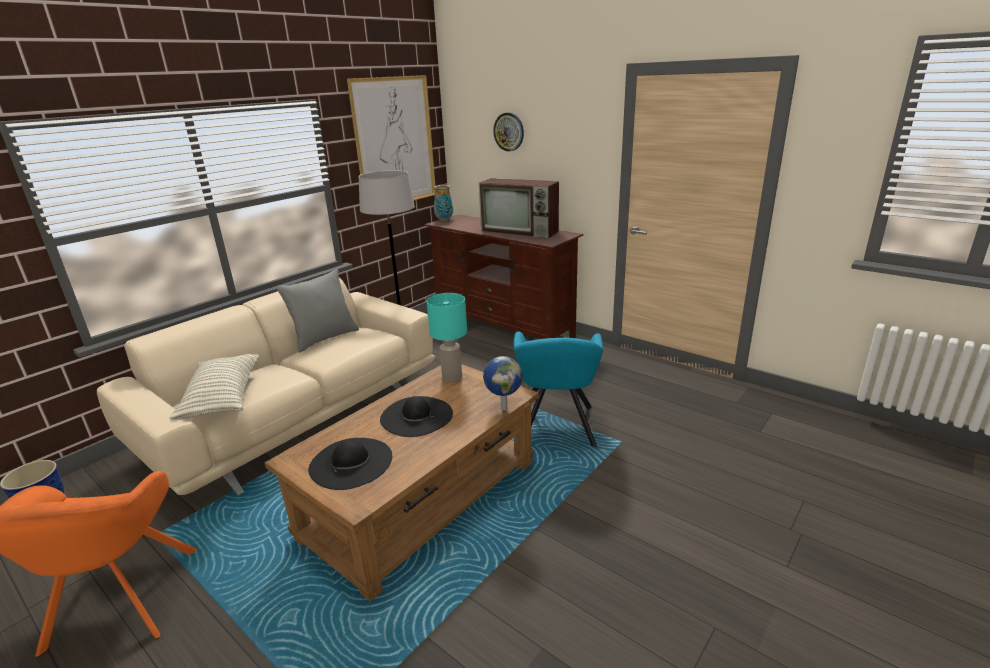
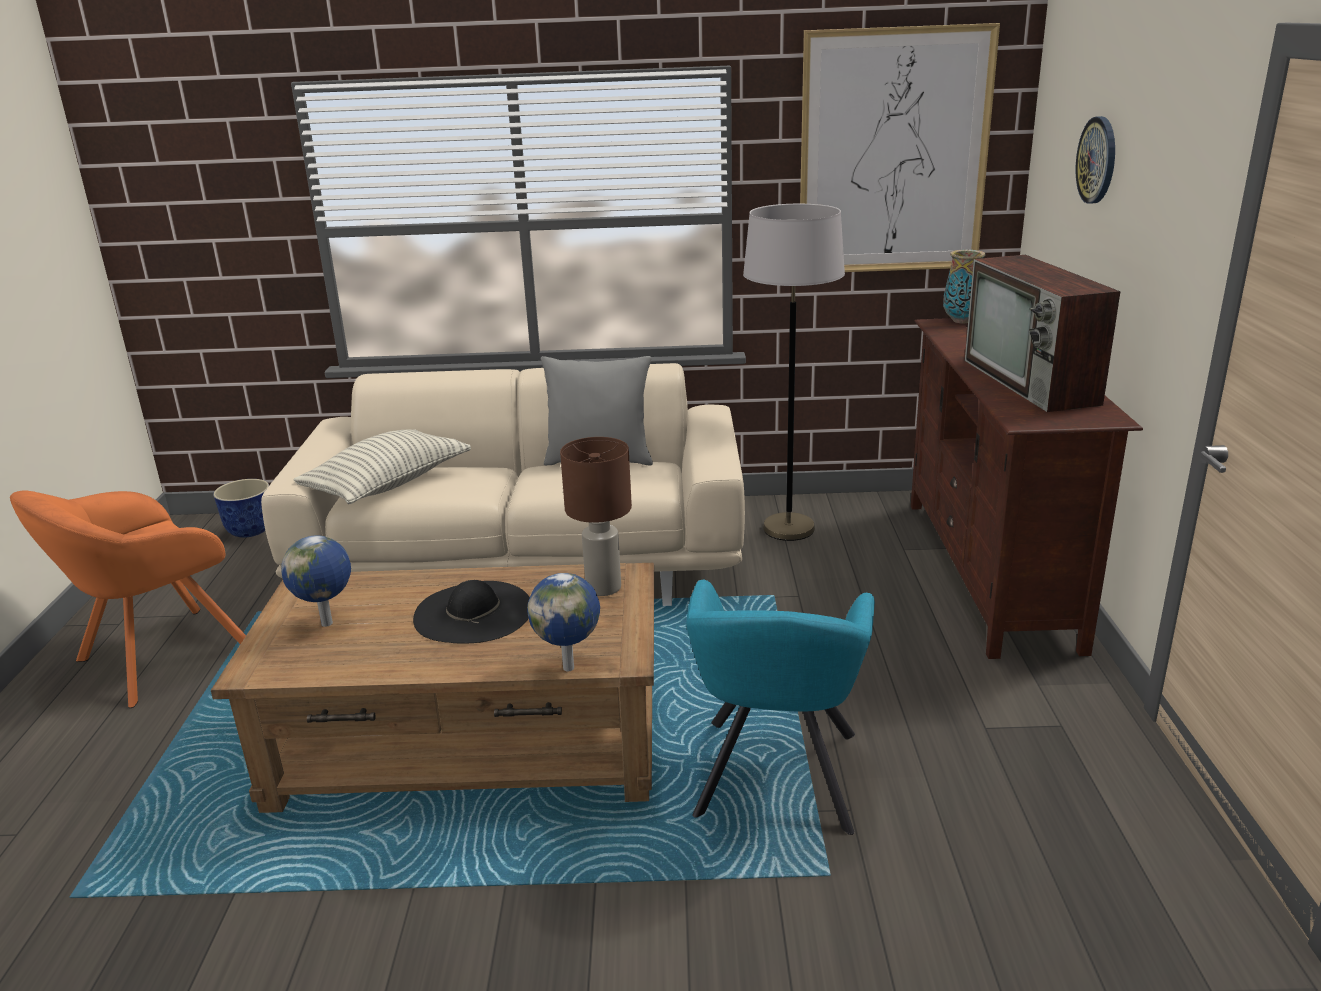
camera: 50 degrees right, 0 degrees up
(351, 462) = (328, 623): black hat -> globe
(451, 377) = (603, 587): turquoise table lamp -> brown table lamp
(557, 428) = (776, 780): turquoise armchair -> turquoise armchair turned 45 degrees counterclockwise

